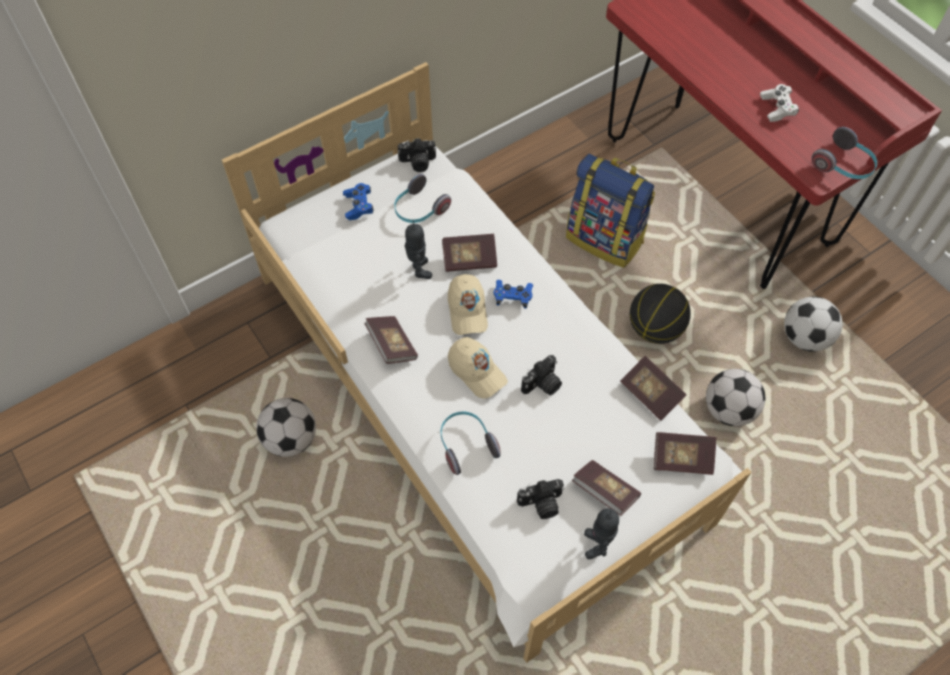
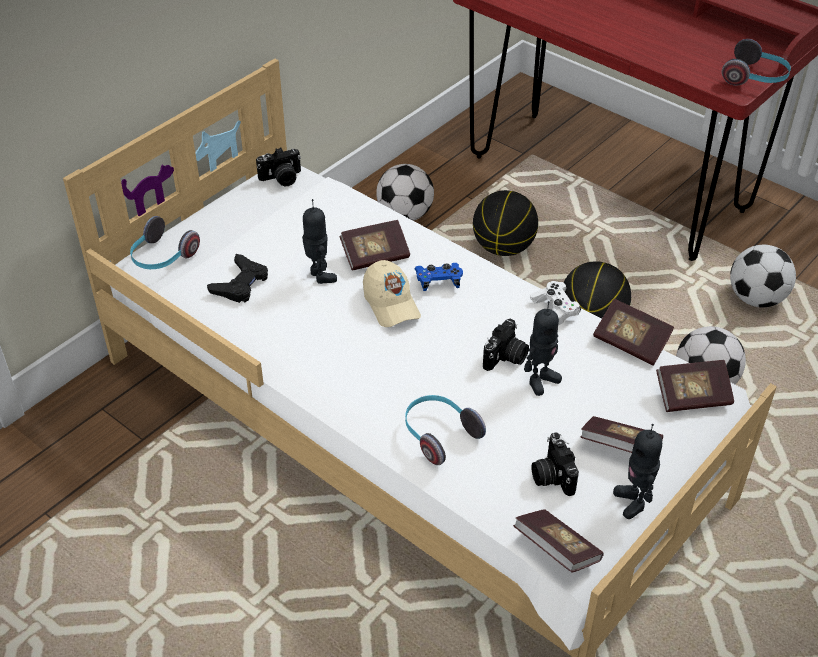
camera: 15 degrees left, 15 degrees down
(291, 439) = (195, 521): football -> football (405, 215)
(355, 264) = (240, 284): none -> black game controller
(359, 206) = (226, 229): blue game controller -> none
(392, 345) = (313, 354): book -> book (556, 550)
(419, 209) = (299, 220): headphones -> headphones (162, 257)
(476, 372) = (424, 360): beige cap -> none
(541, 504) = (551, 476): camera -> camera turned 105 degrees clockwise
(563, 413) = (540, 380): none -> toy robot
(605, 239) = (504, 248): backpack -> basketball
(777, 108) = (666, 43): white game controller -> white game controller (554, 310)

